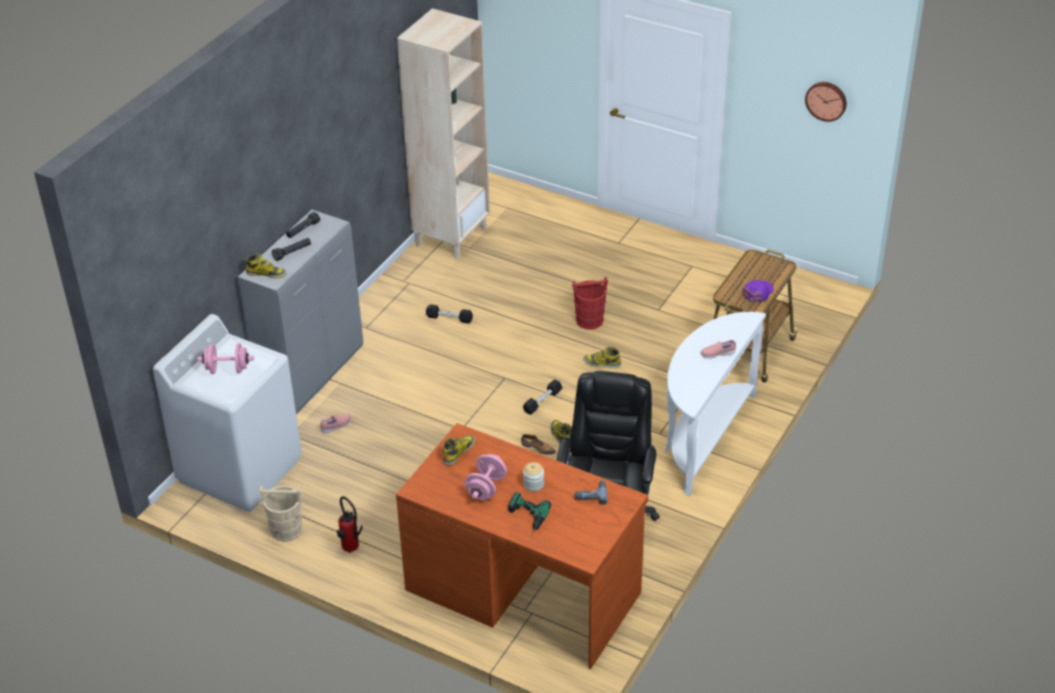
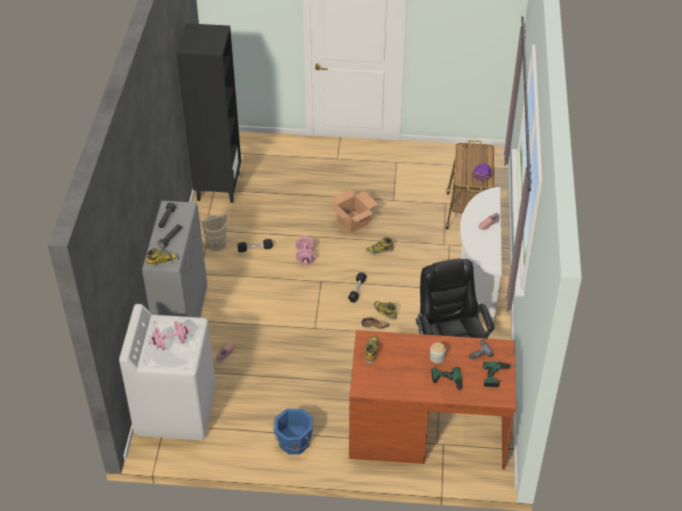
camera: 25 degrees left, 5 degrees up
(286, 530) = (238, 444): beige bucket -> beige bucket (216, 244)
(351, 550) = (294, 442): fire extinguisher -> blue bucket
(451, 236) = (218, 186): beige bookcase -> black bookcase
(486, 488) = (407, 371): pink dumbbell -> pink dumbbell (305, 257)
(589, 320) = (352, 221): red bucket -> cardboard box
(599, 530) = (499, 376): none -> power drill
(826, 100) = (483, 27): wall clock -> none

